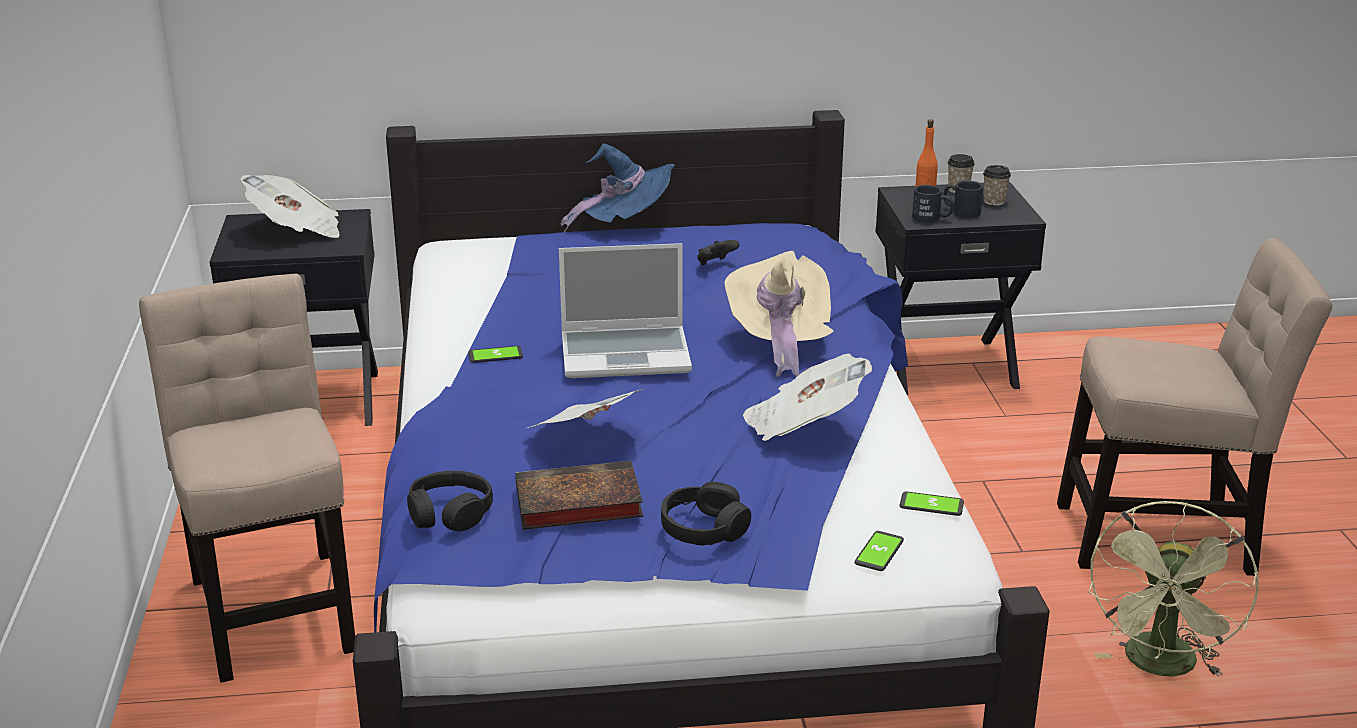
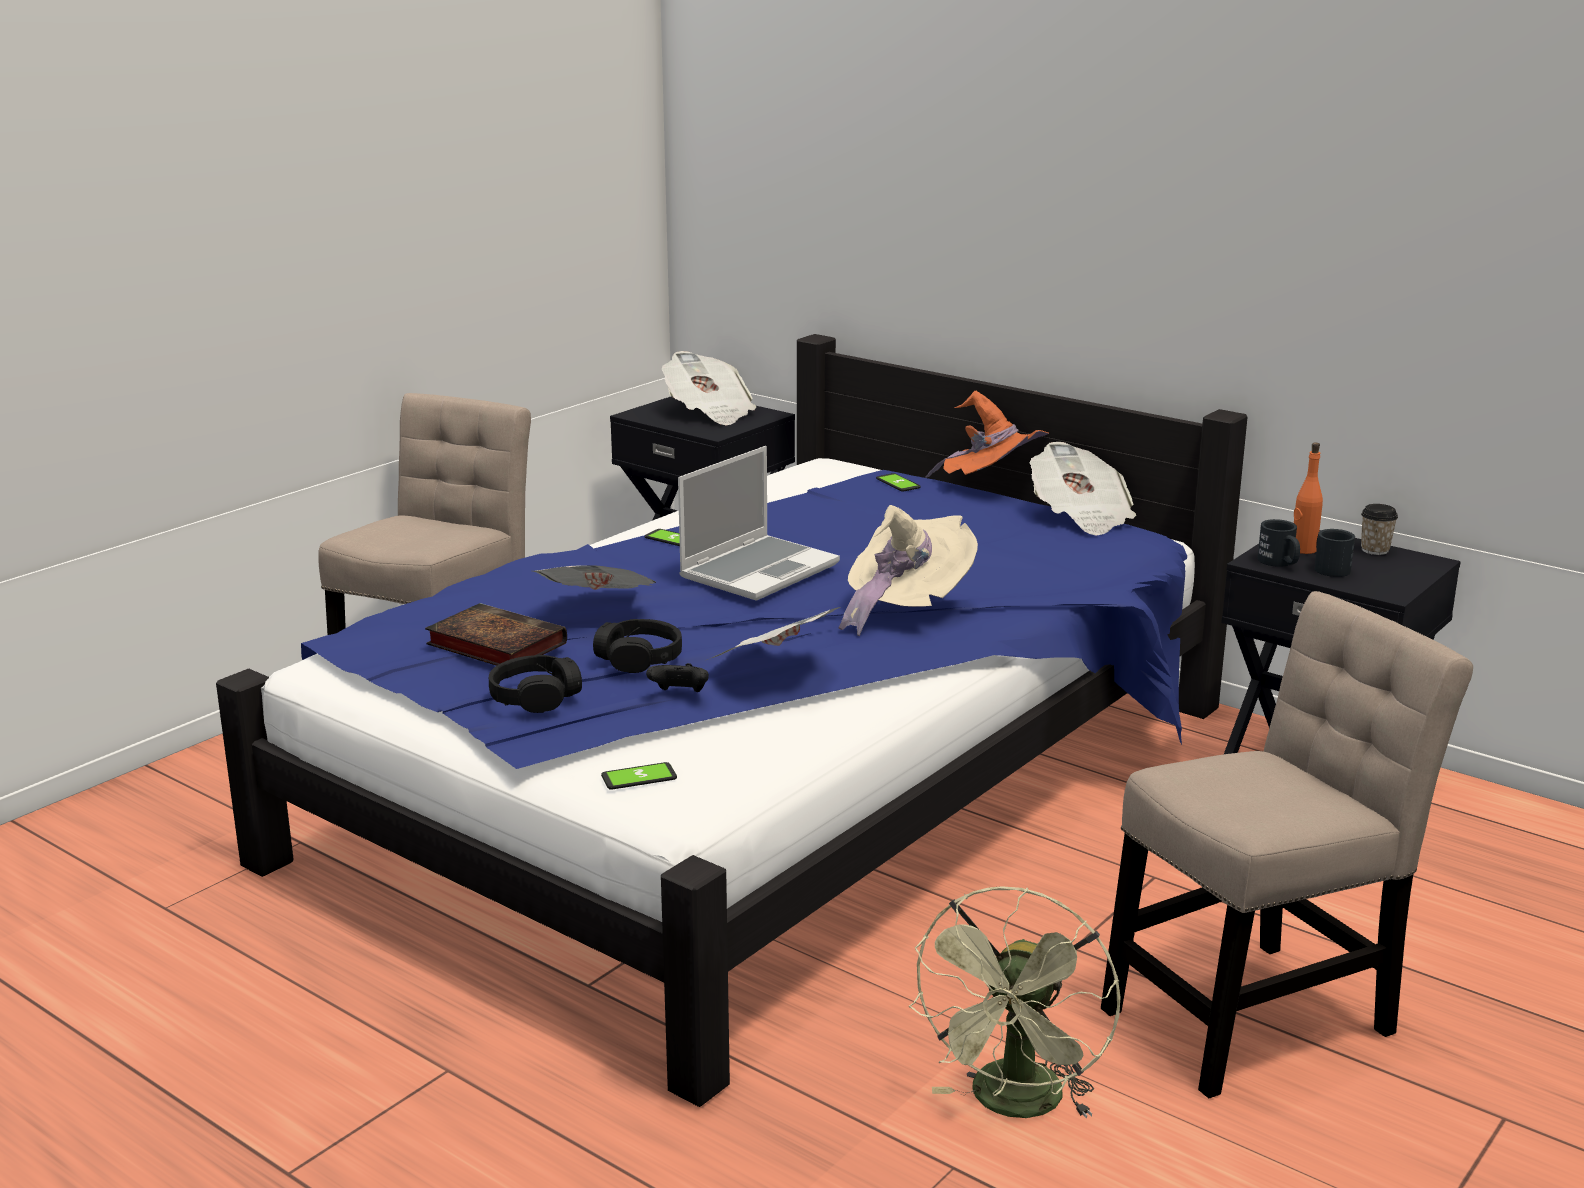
camera: 45 degrees right, 5 degrees down
(450, 513) = (412, 617): black headphones -> black headphones (639, 658)
(624, 223) = (992, 486): blue hat -> orange hat
(627, 354) = (759, 570): laptop -> laptop turned 90 degrees counterclockwise
(715, 264) = (990, 536): black game controller -> black game controller (679, 694)
(732, 227) = (1081, 517): none -> newspaper
(931, 505) = (759, 769): phone -> phone (898, 483)
(994, 201) = (1391, 571): cup -> none
(1161, 667) = (1015, 1105): green fan -> green fan turned 45 degrees counterclockwise
(1165, 537) = (1257, 1014): beige chair -> beige chair turned 75 degrees counterclockwise

